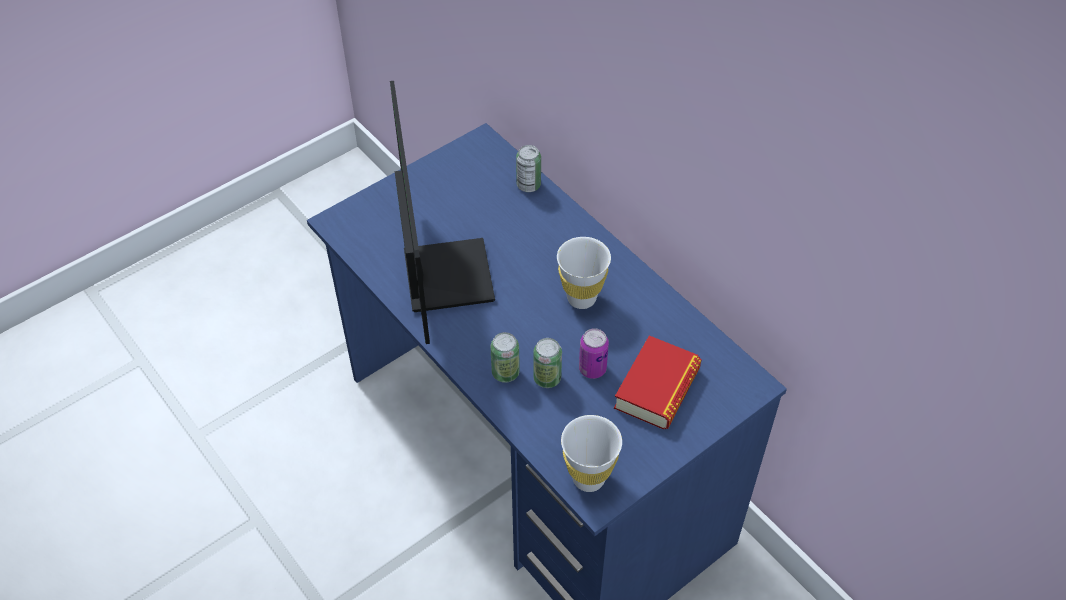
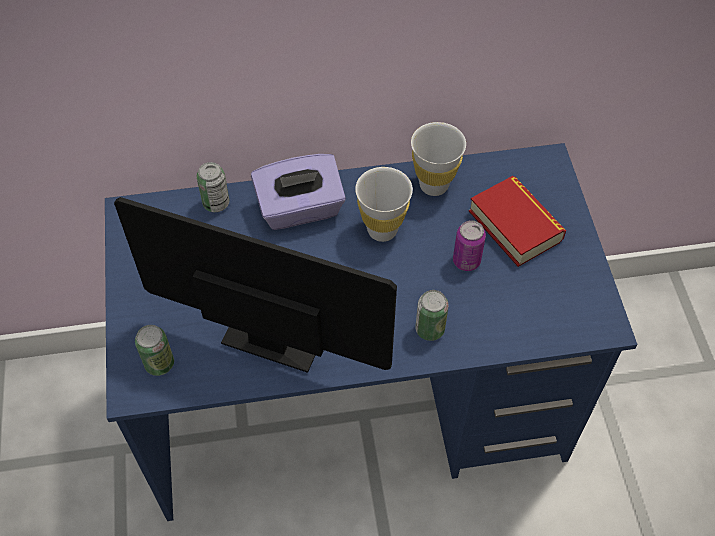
camera: 60 degrees left, 5 degrees up
(547, 378) = (456, 300): can -> can (159, 363)
(562, 237) = (300, 209): none -> purple tissue box
(588, 478) = (581, 321): white cup -> white cup (434, 185)

